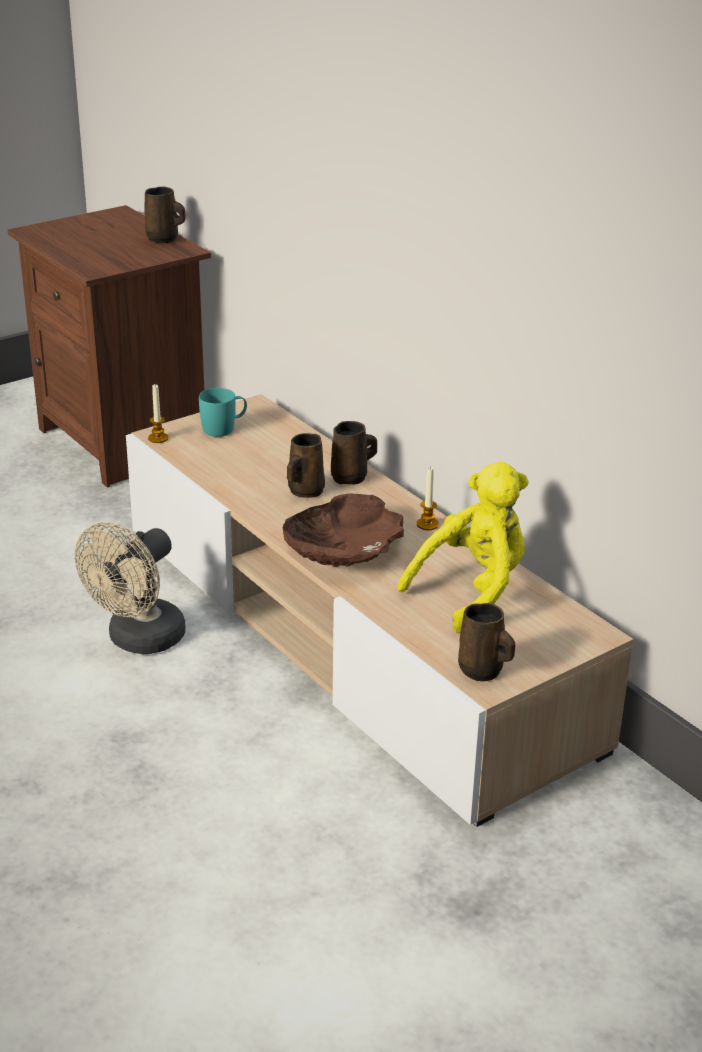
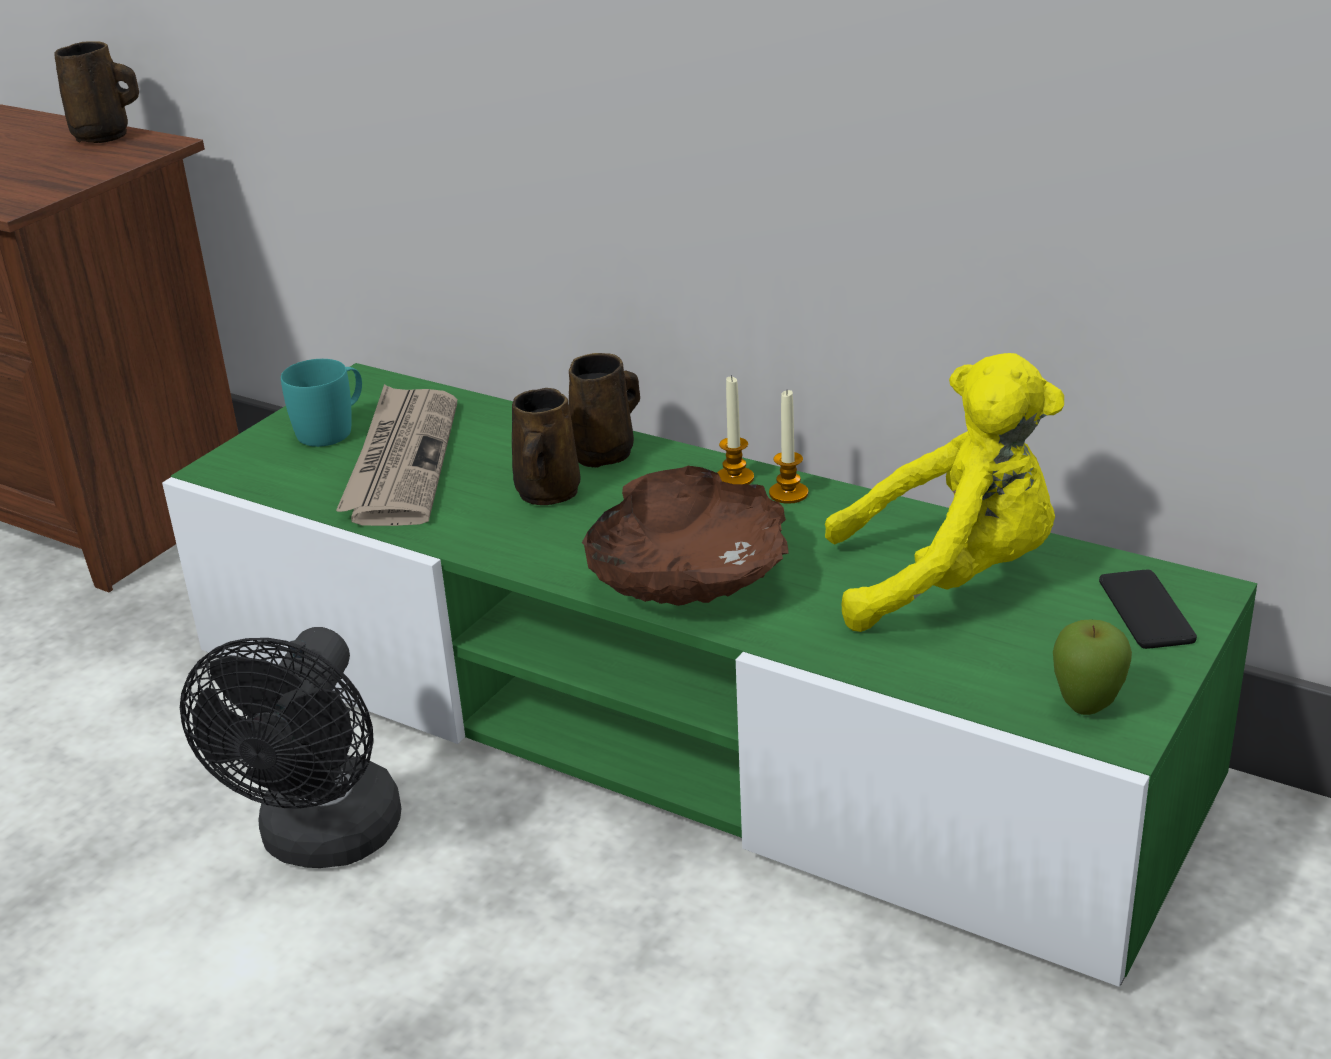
camera: 20 degrees left, 0 degrees up
(139, 641) = (324, 842): beige fan -> black fan
(158, 438) = (227, 473): candle -> candle (734, 478)
(246, 454) = (401, 461): none -> newspaper
(349, 633) = (676, 718): beige tv stand -> green tv stand
(472, 591) = (950, 580): yellow plush toy -> yellow plush toy turned 60 degrees clockwise
(482, 671) = (1086, 709): brown mug -> apple
(559, 635) = (1146, 610): none -> phone

